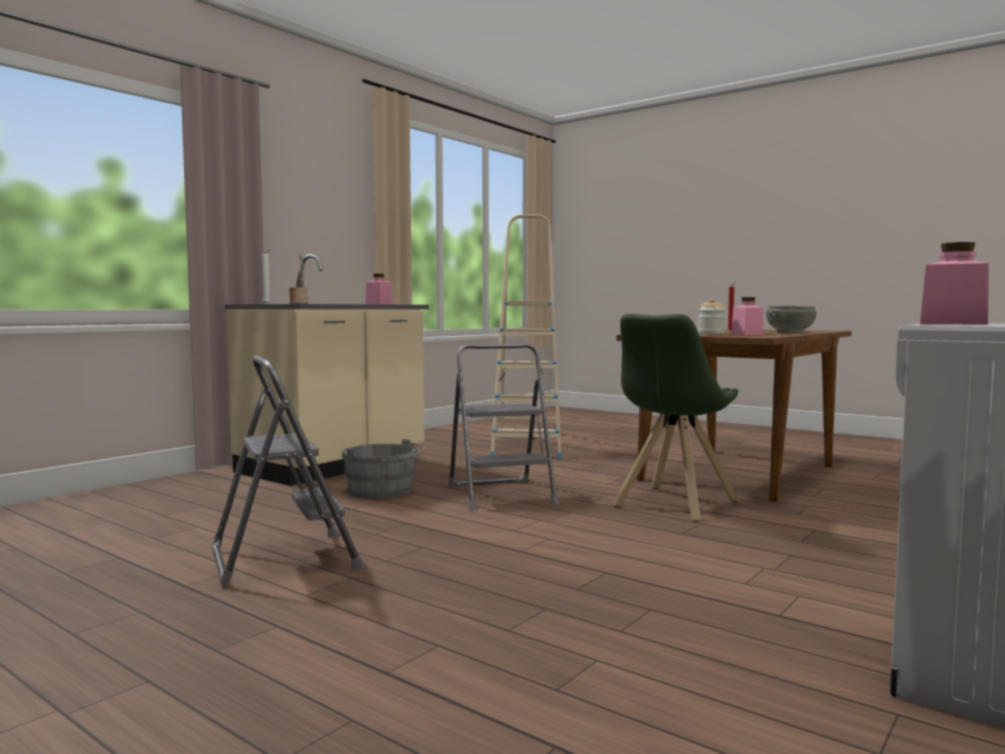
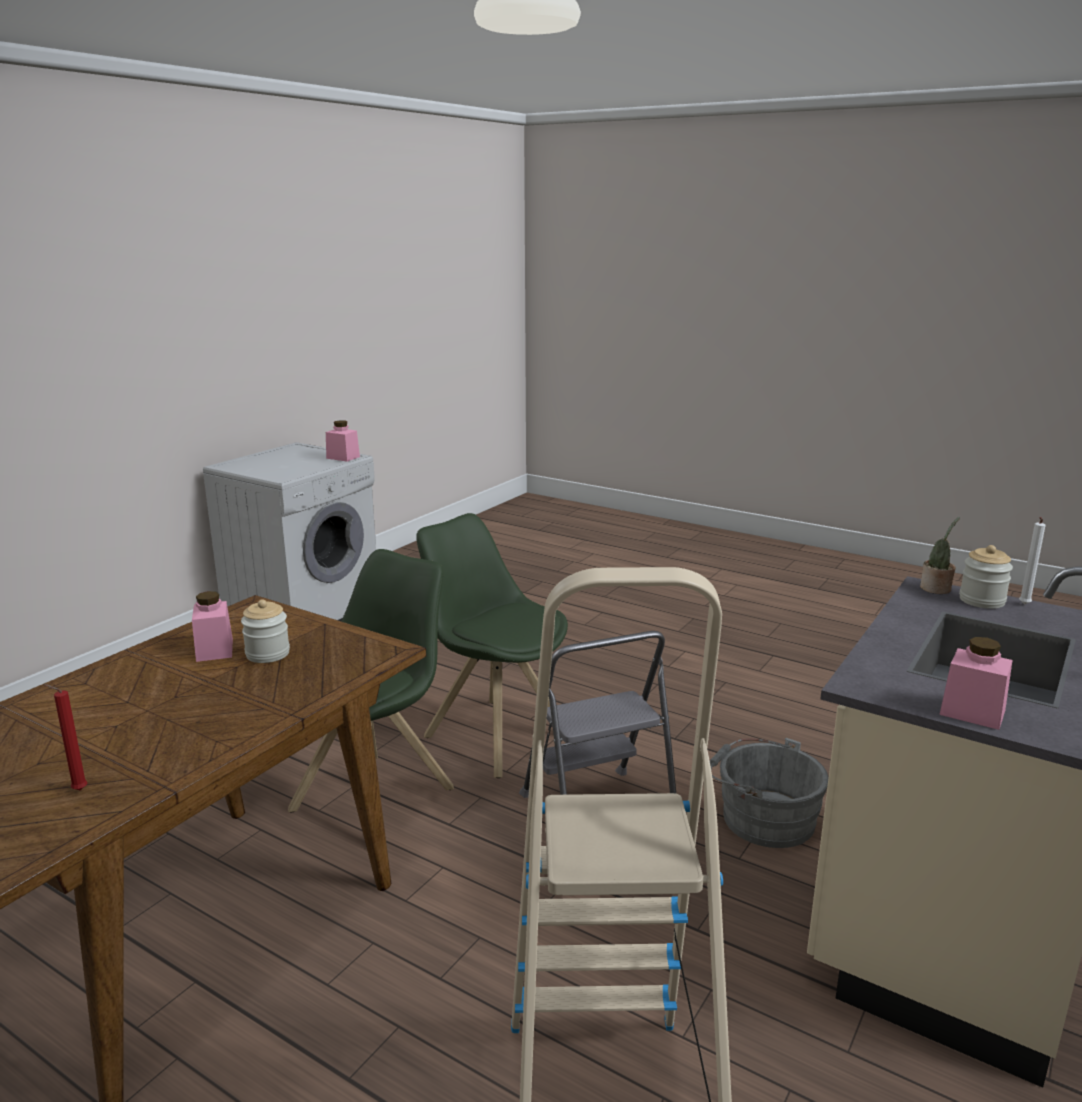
camera: 175 degrees right, 15 degrees up
(278, 558) = (742, 682): grey step ladder -> none
(286, 303) = (982, 600): none -> jar
(584, 529) = (495, 735): none -> green chair
(789, 332) = (83, 692): grey bowl -> none

